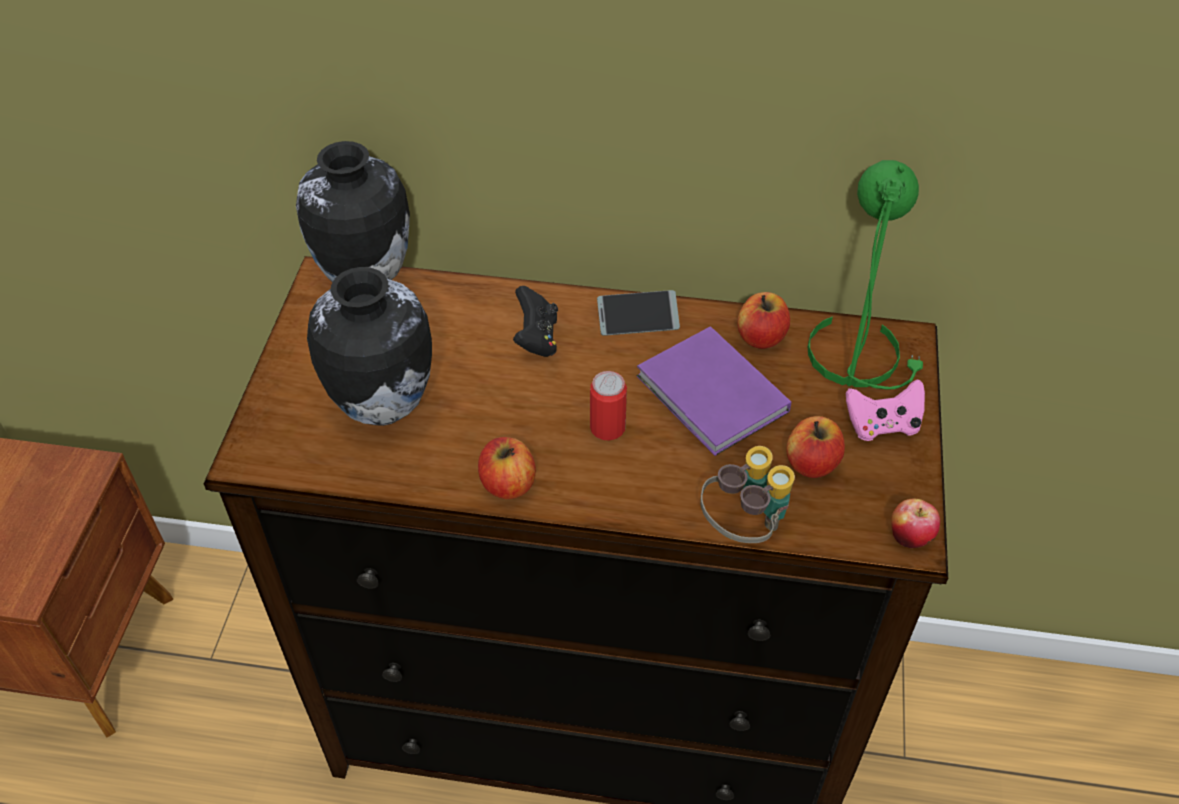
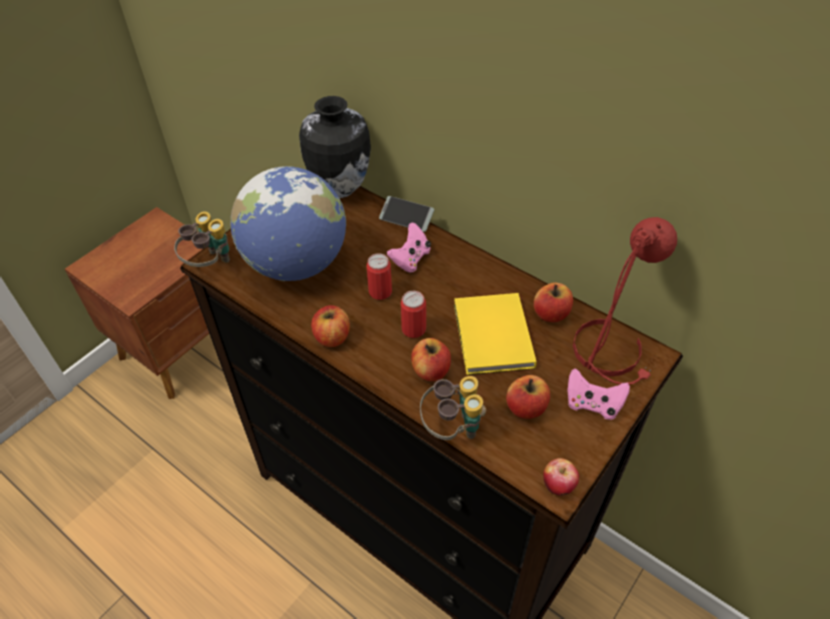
camera: 30 degrees right, 0 degrees up
(251, 459) = (210, 264): none -> binoculars
(382, 407) = (296, 263): vase -> globe
(528, 397) = (380, 292): none -> can
(536, 338) = (410, 259): black game controller -> pink game controller
(638, 319) = (480, 271): phone -> phone (406, 218)
(667, 470) = (431, 370): none -> apple
(712, 397) = (492, 338): purple book -> yellow book
(859, 354) = (611, 351): green table lamp -> red table lamp

